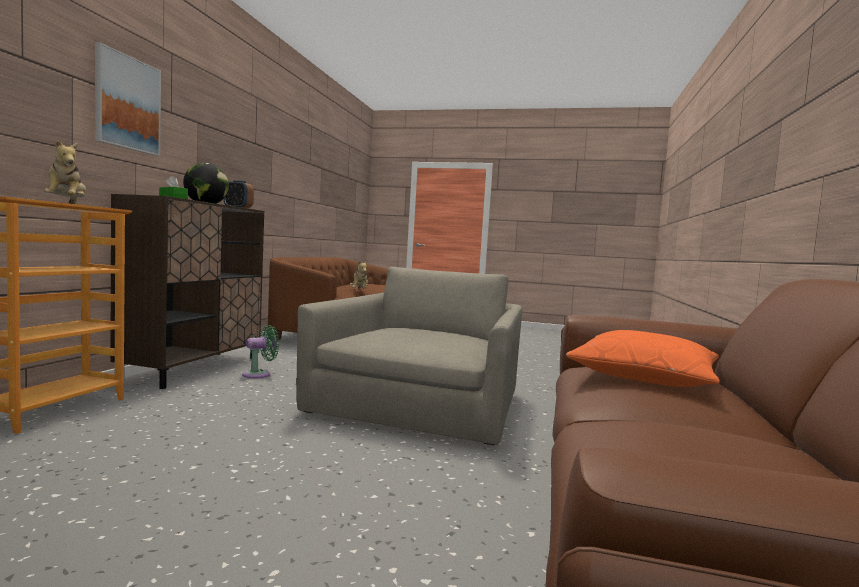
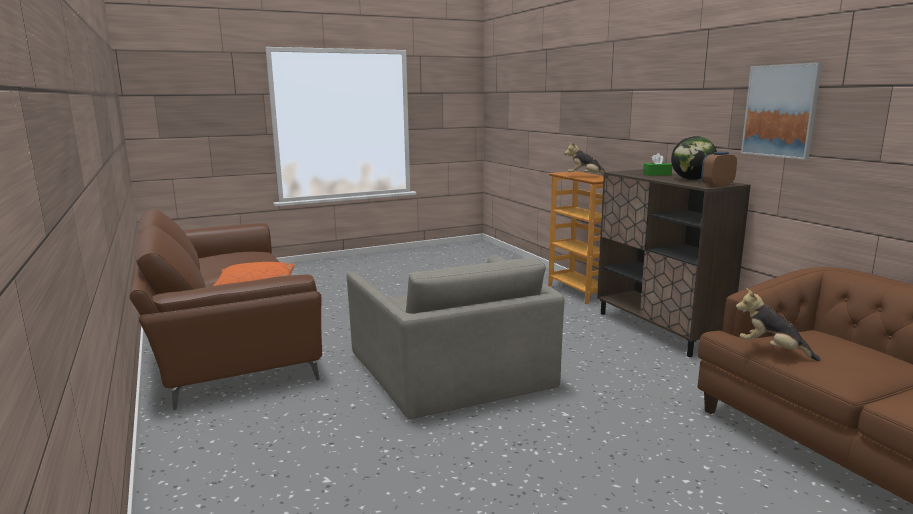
camera: 140 degrees right, 10 degrees up
(127, 103) = (661, 96): picture -> picture (781, 111)
(259, 374) = (615, 344): green fan -> none

